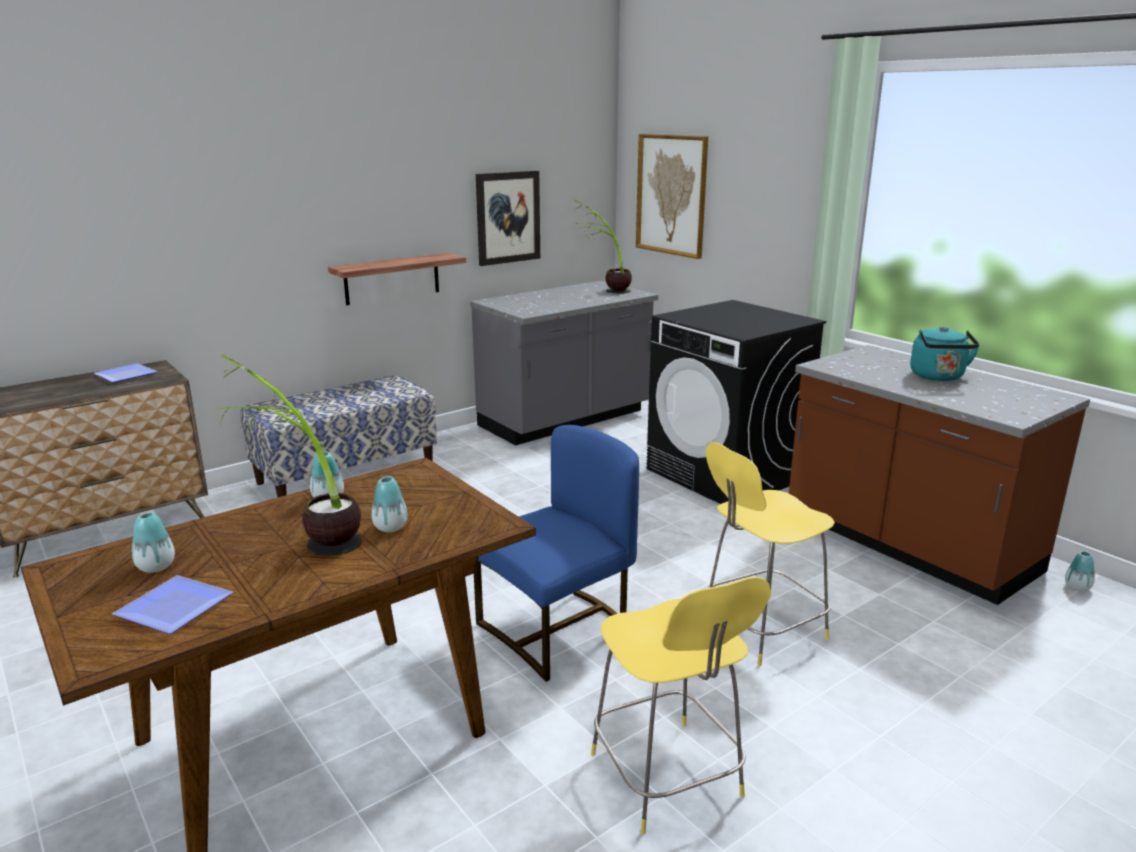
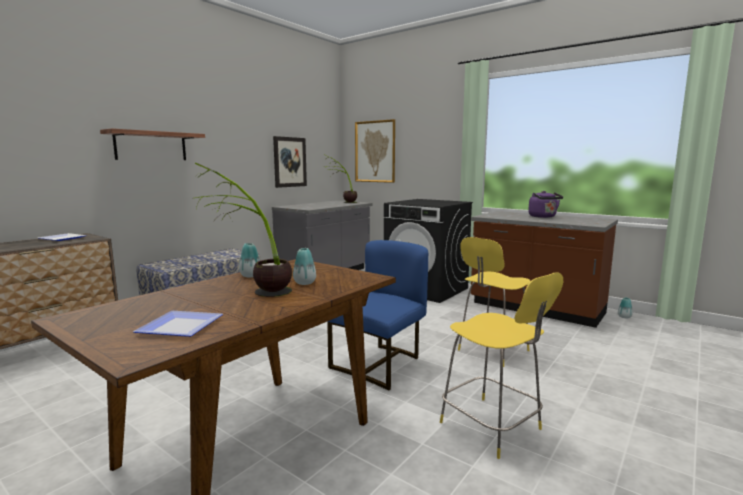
camera: 15 degrees left, 10 degrees down
(156, 567) = (149, 311): vase -> none
(392, 279) = (228, 191): shelf -> shelf (151, 146)
(938, 377) = (543, 217): turquoise kettle -> purple kettle

